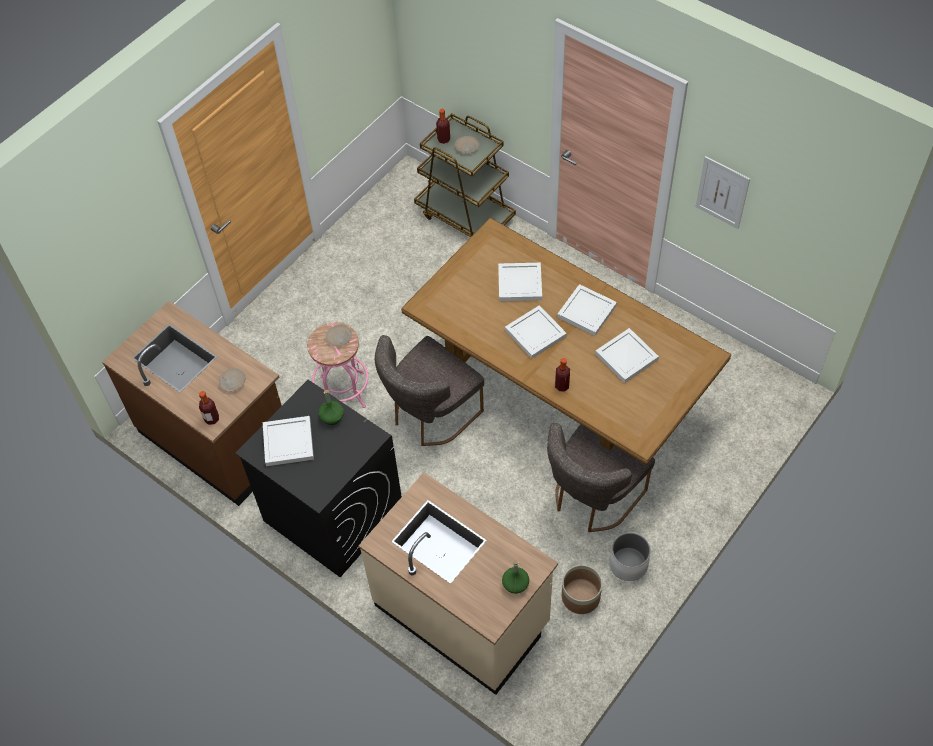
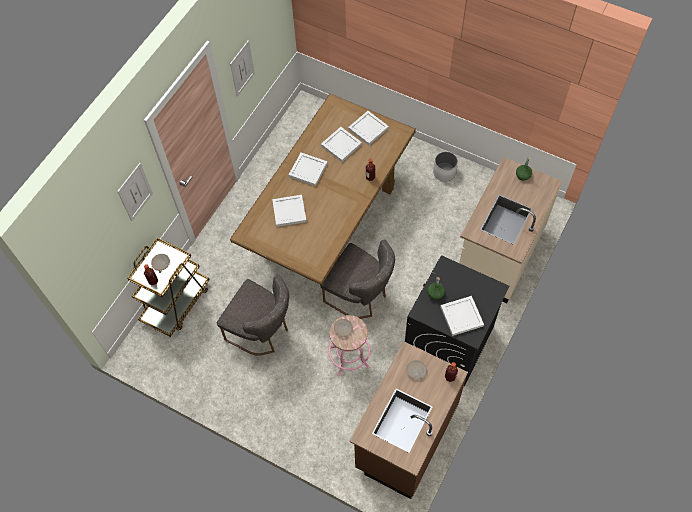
camera: 100 degrees left, 5 degrees up
(507, 62) = (135, 192): none -> picture
(536, 333) = (330, 196): white tray -> white tray (368, 128)
(581, 596) = (471, 193): planter -> none
(592, 498) = (404, 194): grey chair -> grey chair (262, 331)

